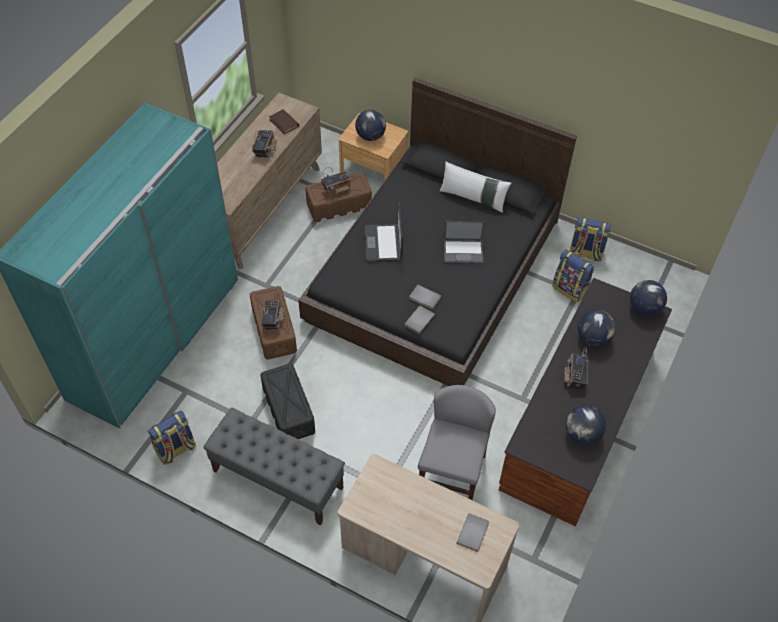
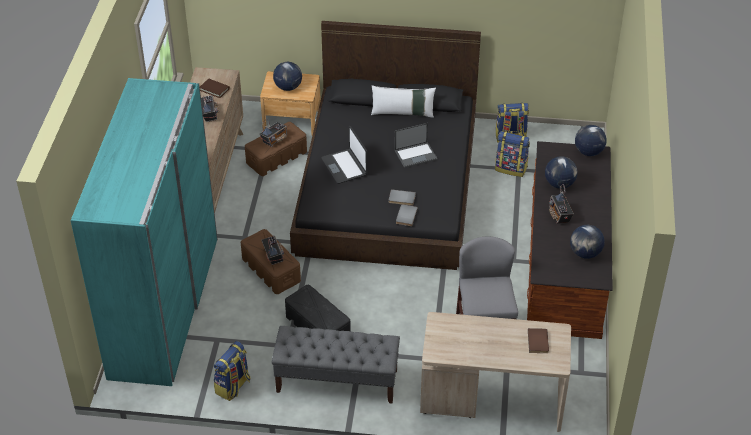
camera: 20 degrees left, 10 degrees down
(474, 533) = (539, 341): grey book -> brown book

